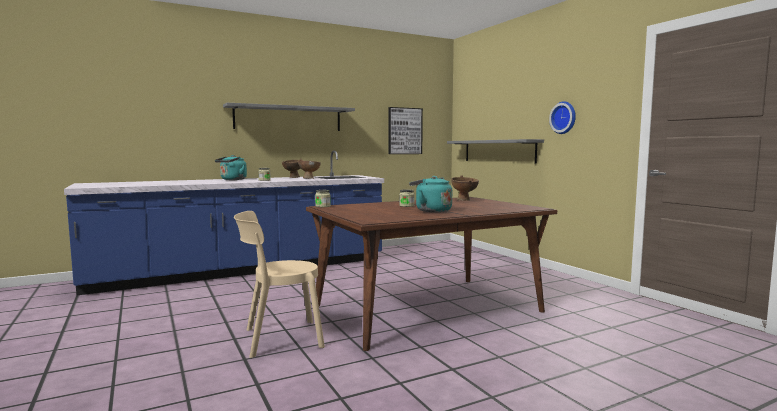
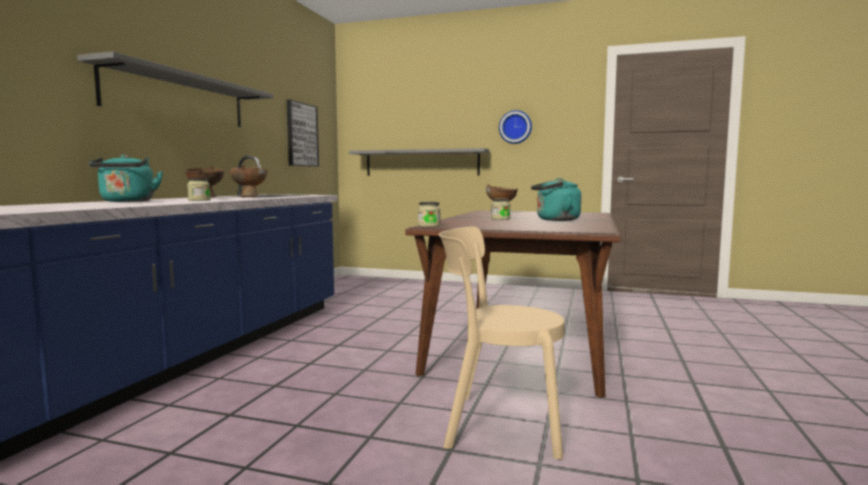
camera: 45 degrees left, 0 degrees up
(278, 339) = (497, 425): beige chair -> beige chair turned 75 degrees clockwise

